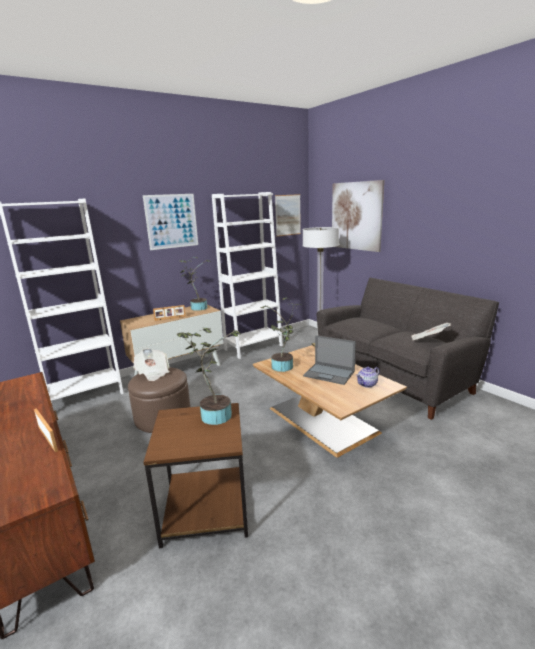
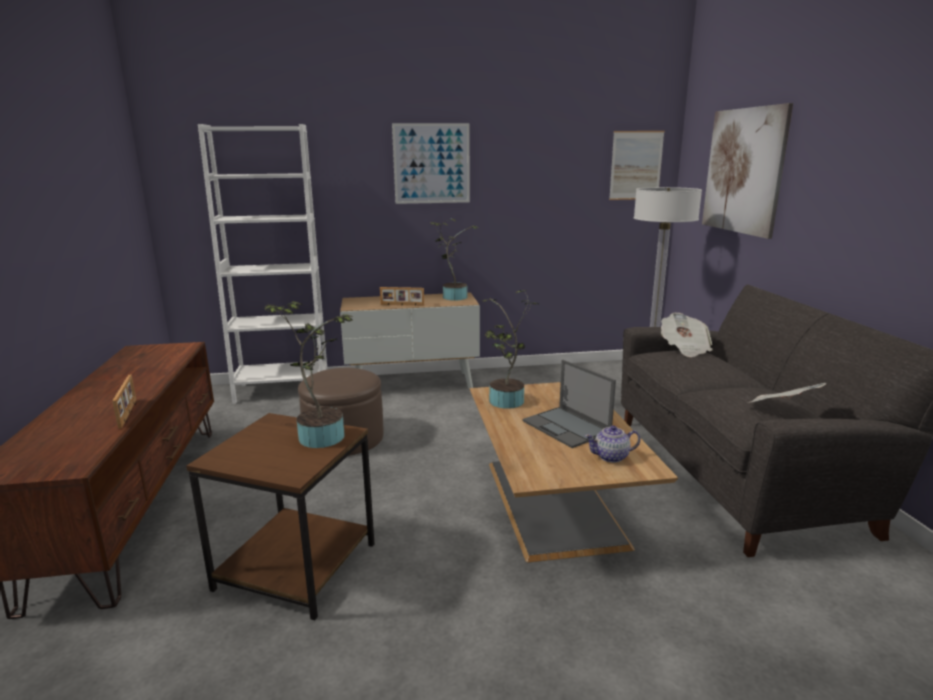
camera: 25 degrees right, 0 degrees up
(153, 373) = (338, 373): newspaper -> newspaper (684, 348)
(253, 347) = (540, 374): white bookcase -> none

